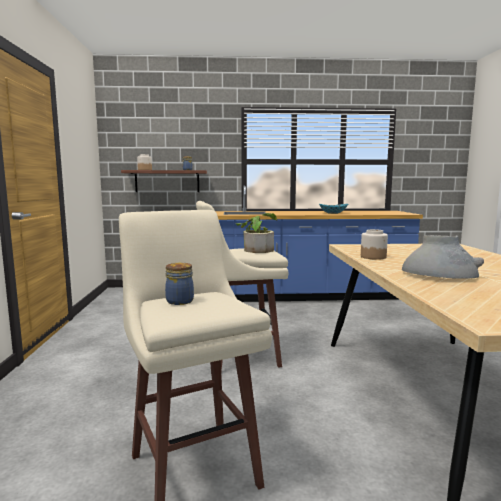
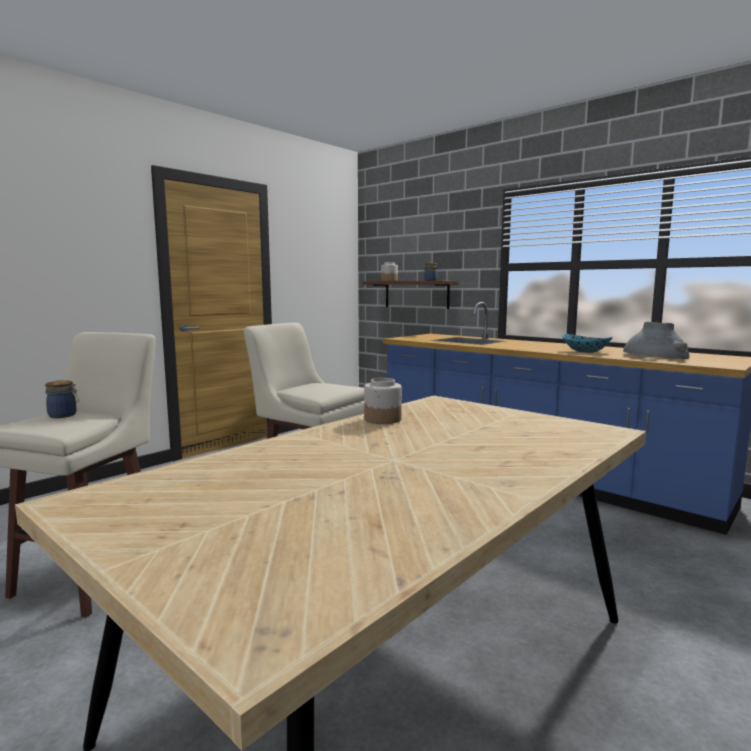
camera: 45 degrees right, 0 degrees up
(257, 249) = (329, 387): potted plant -> none
(439, 274) = (325, 454): grey vase -> grey vase (655, 356)

